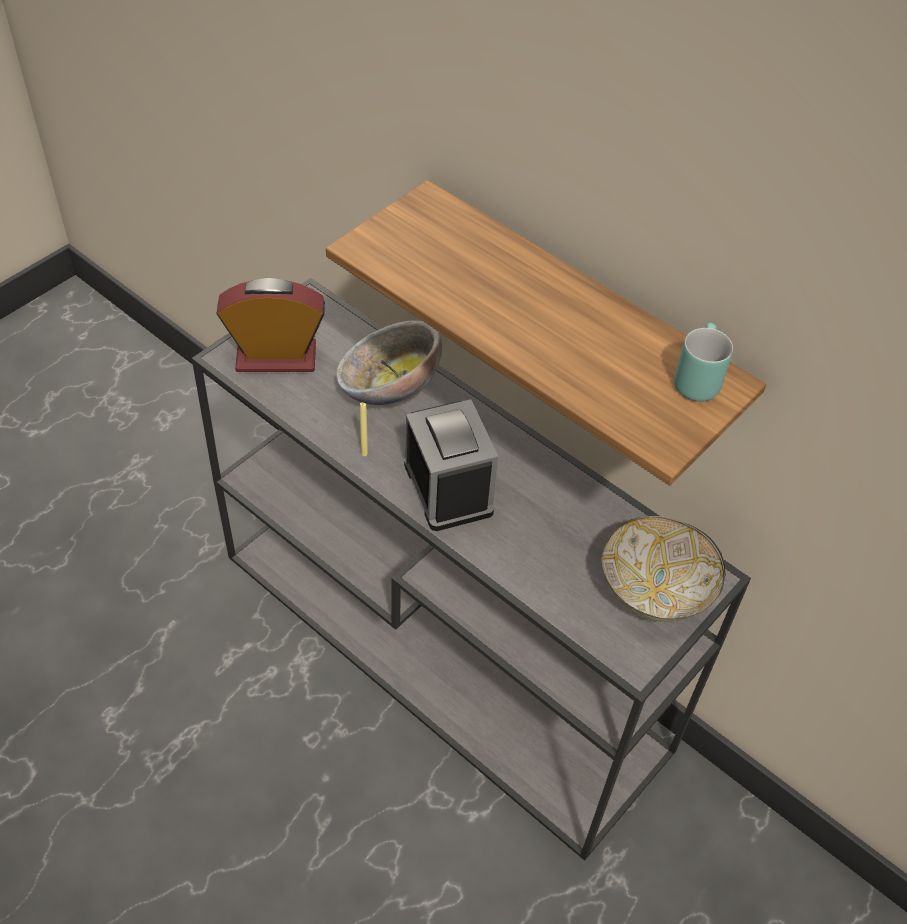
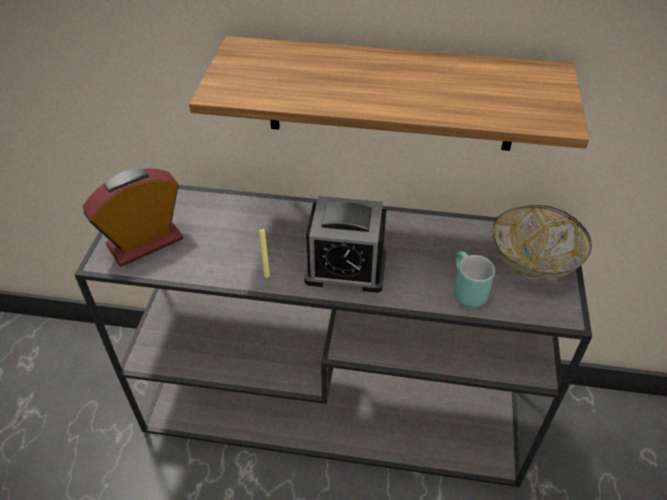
camera: 30 degrees left, 5 degrees down
(388, 389) = (247, 225): bowl -> none
(448, 488) = (345, 268): alarm clock -> alarm clock turned 150 degrees clockwise
(694, 378) = (531, 76): turquoise mug -> turquoise mug (464, 291)

